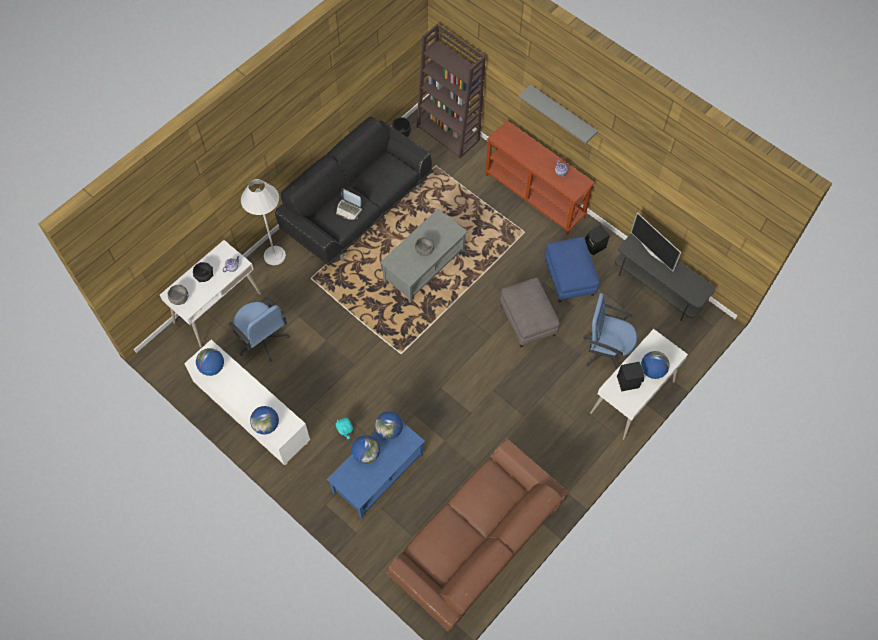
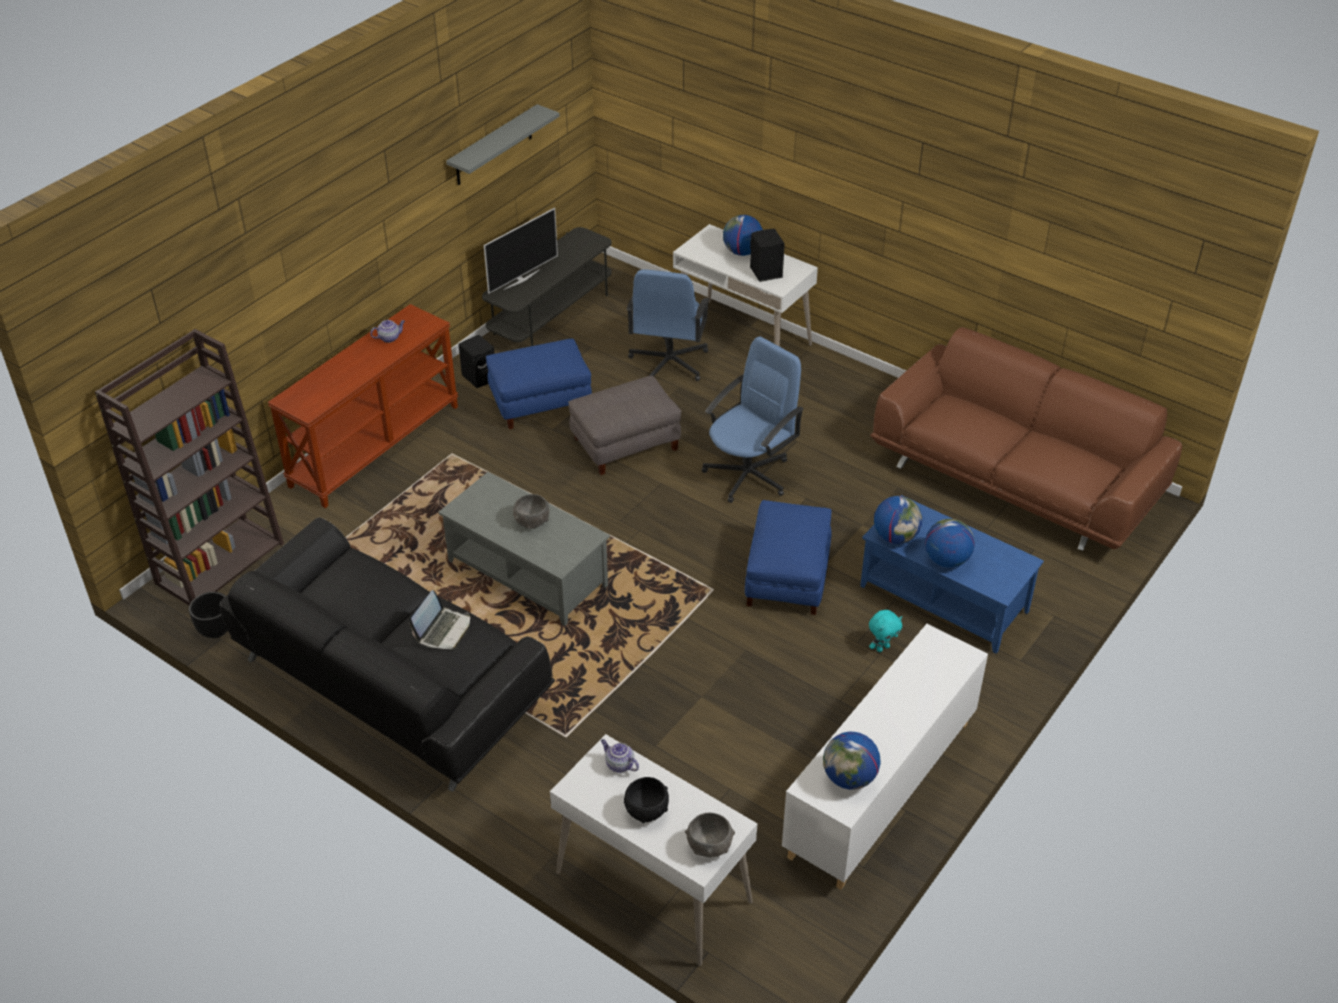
camera: 95 degrees left, 20 degrees down
(262, 340) = (717, 796): blue office chair -> blue office chair (749, 474)
(266, 425) = (947, 676): globe -> none
(274, 255) = (514, 804): white floor lamp -> none
(405, 393) = (787, 577): none -> blue ottoman
(562, 113) = (326, 259): grey shelf -> grey shelf (493, 146)

